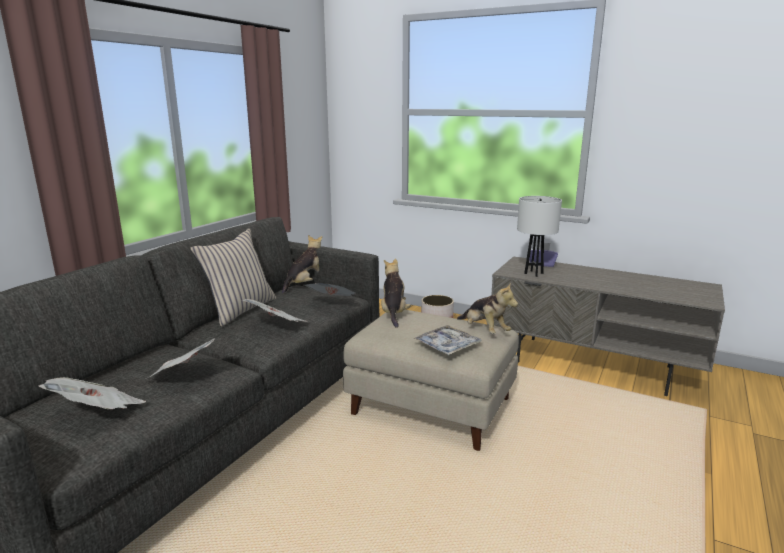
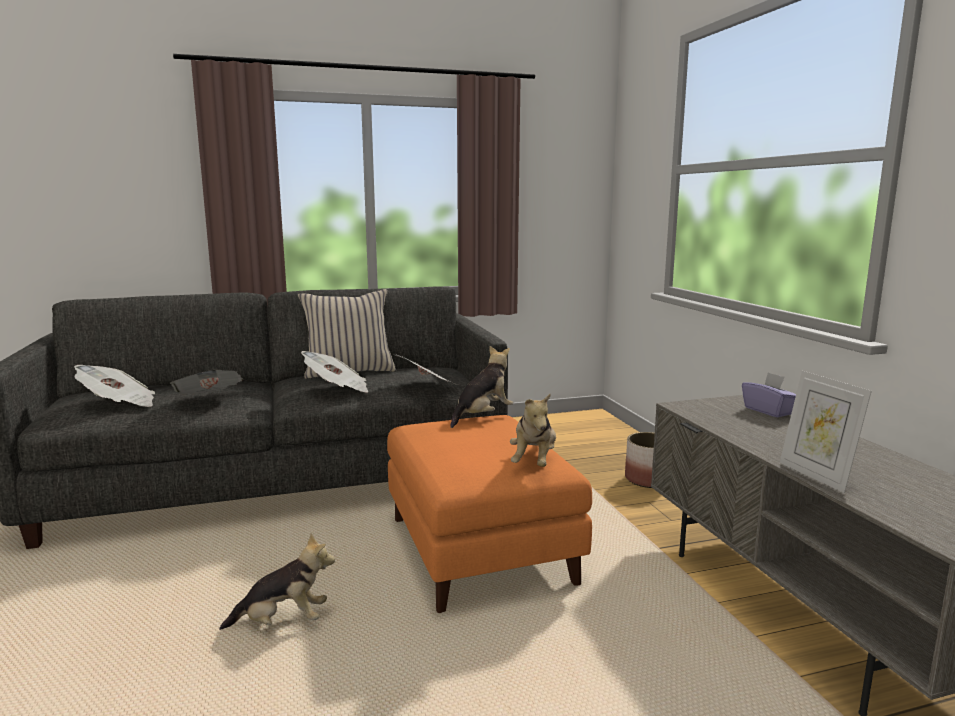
camera: 45 degrees right, 5 degrees down
(305, 284) = (451, 368): plush toy -> plush toy (283, 622)
(433, 406) = (481, 551): beige ottoman -> orange ottoman
(447, 346) = (452, 459): tray -> none
(534, 273) = (719, 416): white table lamp -> none
(627, 291) = (816, 475): none -> picture frame

